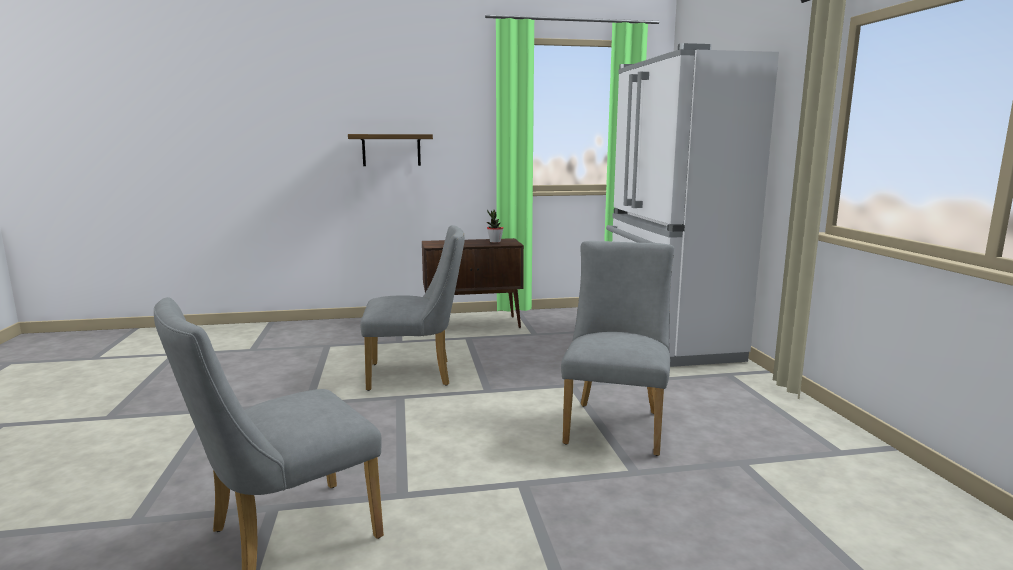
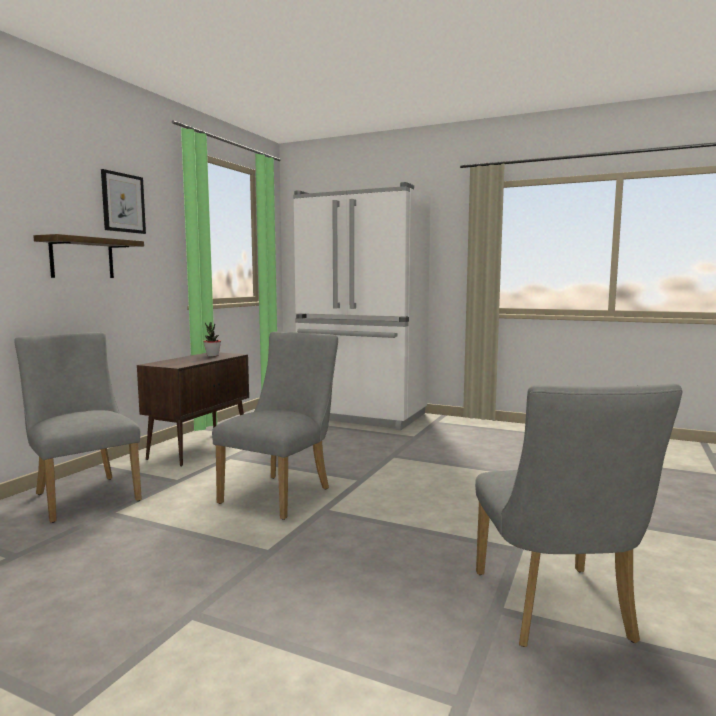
camera: 55 degrees left, 5 degrees down
(434, 100) = (123, 203): none -> picture
(616, 424) = (472, 463): grey chair -> grey chair (84, 495)

